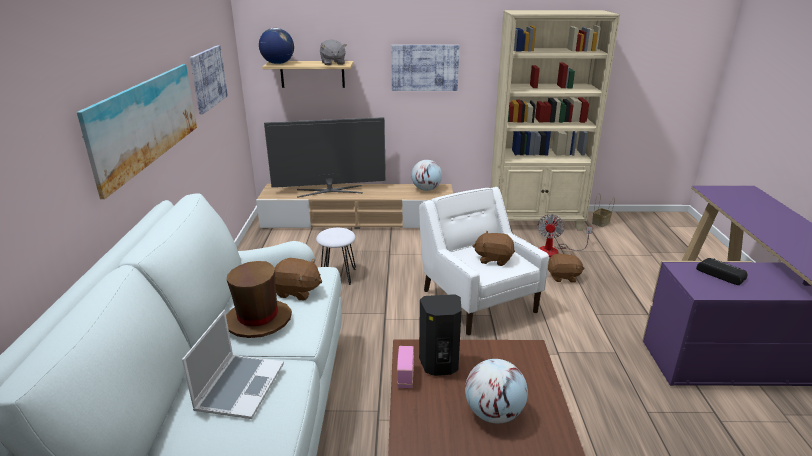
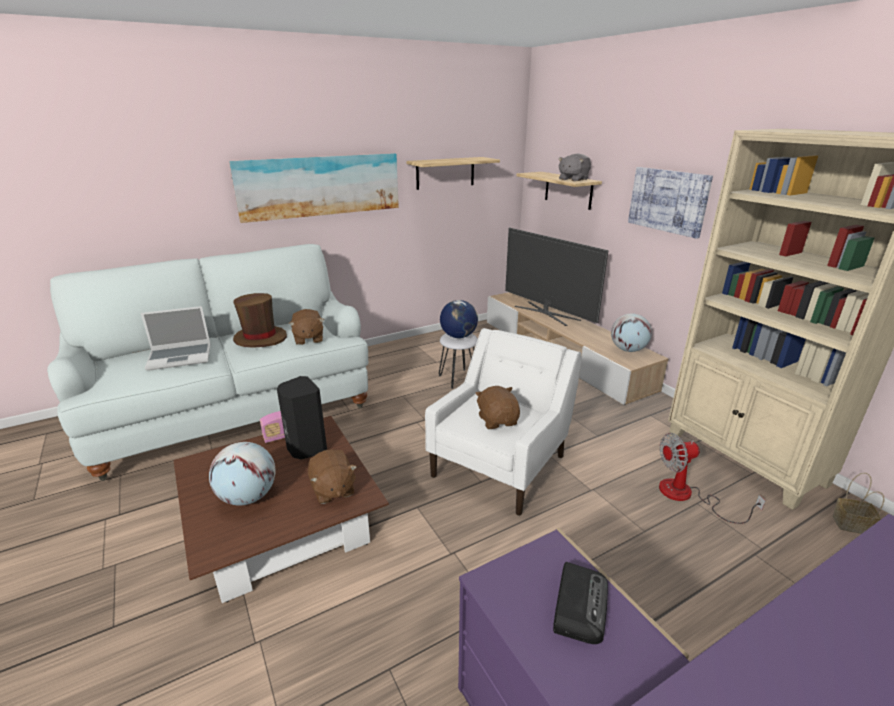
camera: 60 degrees right, 0 degrees up
(208, 78) = (445, 173): picture -> shelf
(278, 64) = (534, 173): globe -> globe (458, 336)
(563, 277) = (628, 519): brown plush toy -> brown plush toy (332, 490)

